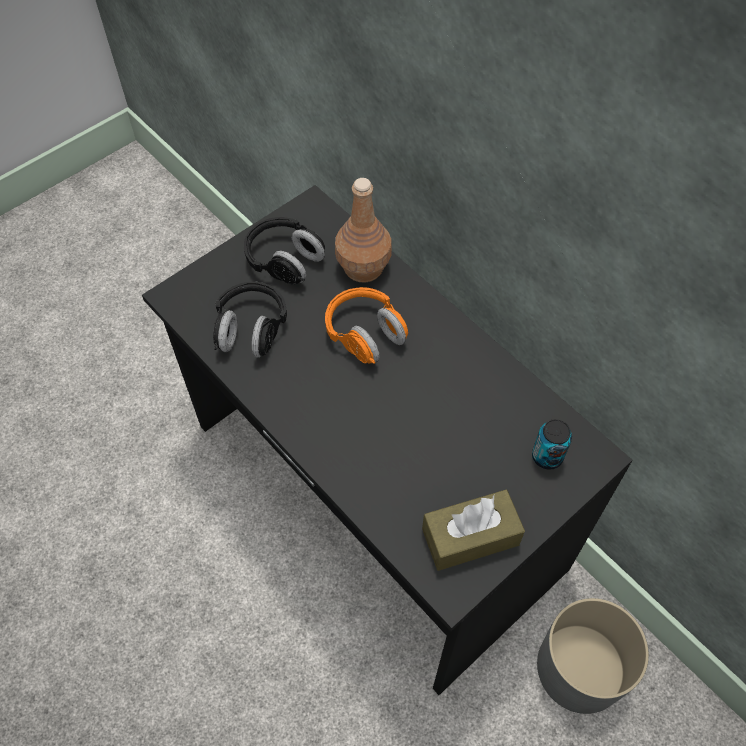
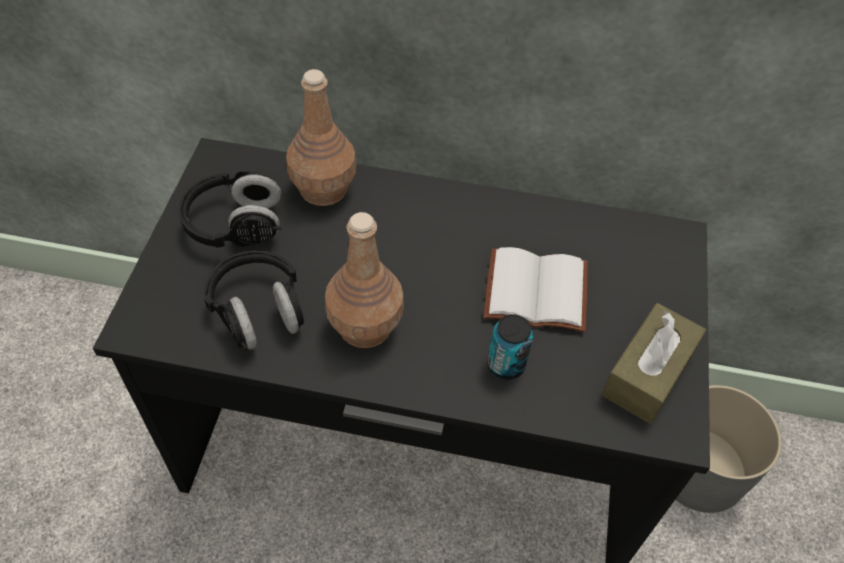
camera: 40 degrees left, 5 degrees down
(308, 380) = (364, 325): none -> brown bottle
(365, 335) = (383, 250): orange headphones -> none
(442, 430) = (534, 294): none -> white book
(547, 456) = (641, 261): can -> can (506, 364)

